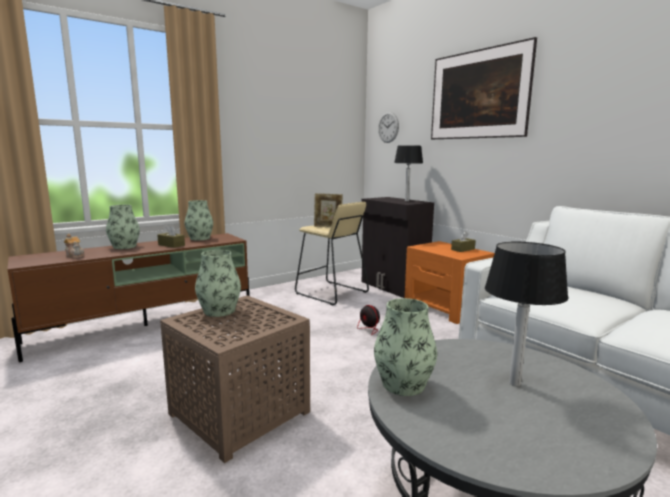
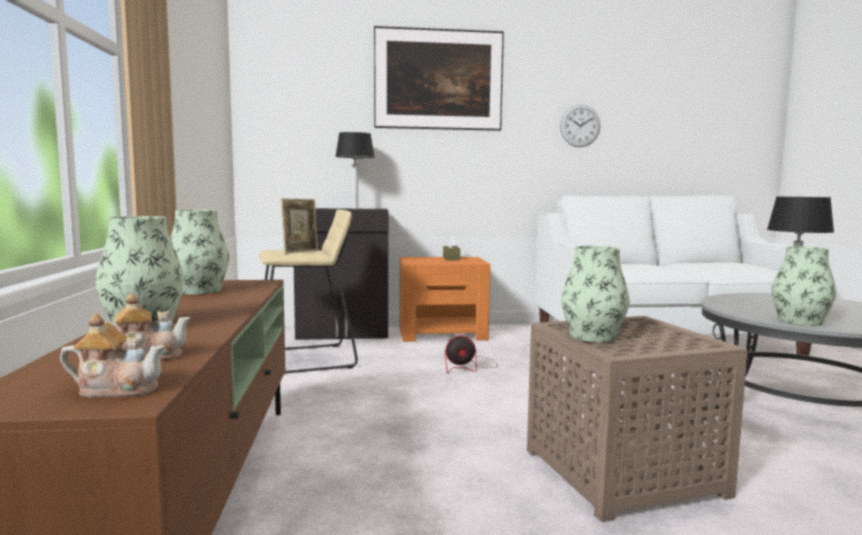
camera: 60 degrees left, 5 degrees down
(35, 261) = (117, 389): none -> teapot
(171, 245) = (219, 304): brown tissue box -> none
(388, 127) = (287, 106): wall clock -> wall clock (580, 126)

